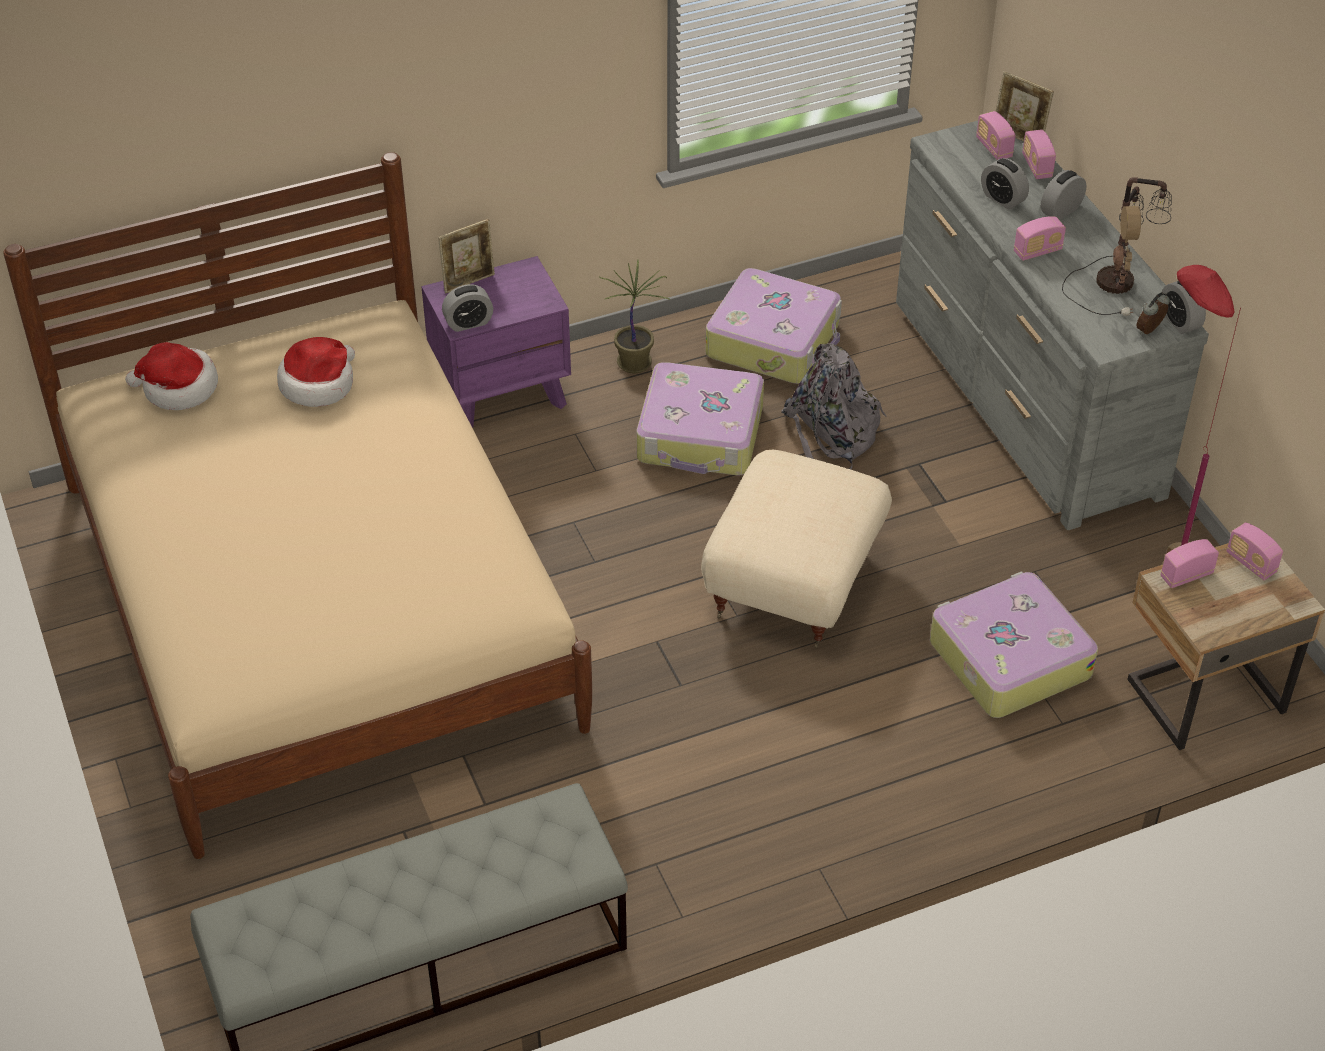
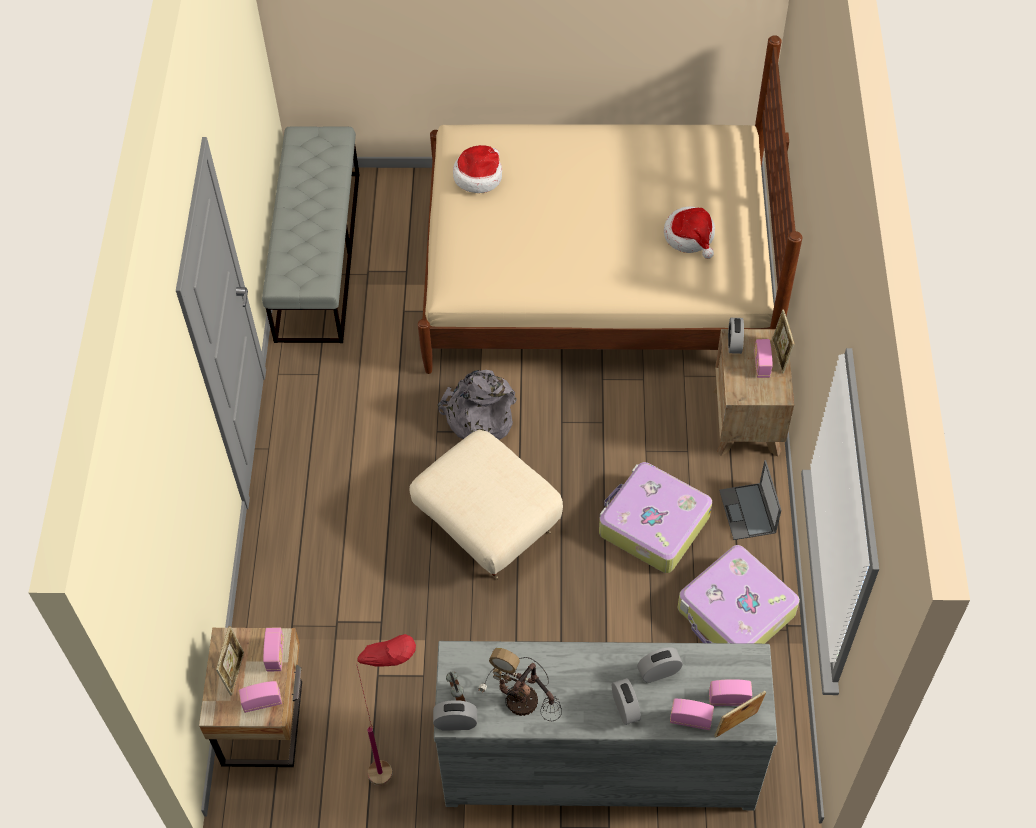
camera: 115 degrees right, 10 degrees up
(178, 388) = (718, 170): hat -> hat (478, 176)
(502, 394) = (747, 422): purple nightstand -> brown nightstand
(635, 362) = (748, 512): potted plant -> laptop
(832, 435) = (616, 607): grey backpack -> grey backpack (478, 417)
(1007, 658) = (359, 620): suitcase -> none
(1037, 251) = (583, 664): radio -> radio (761, 365)
(1237, 603) = (235, 672): none -> picture frame

